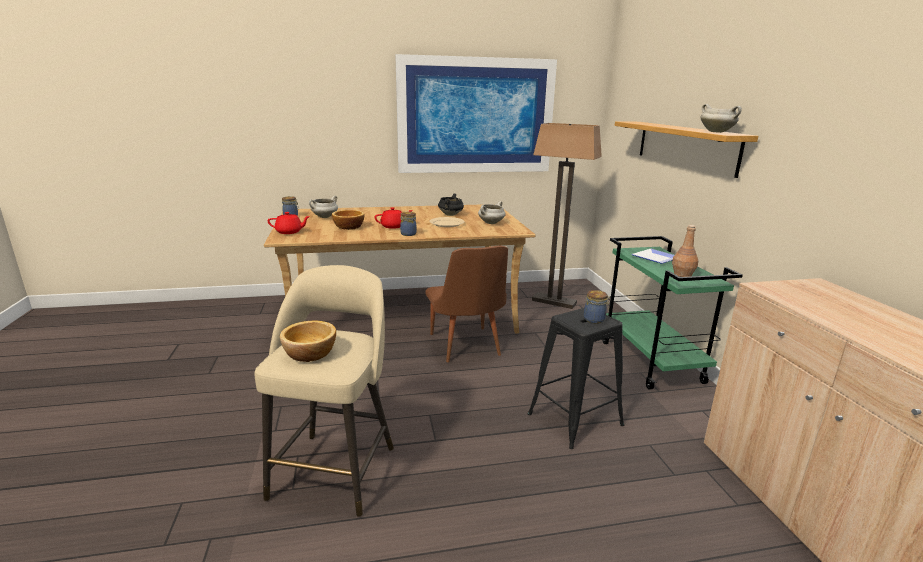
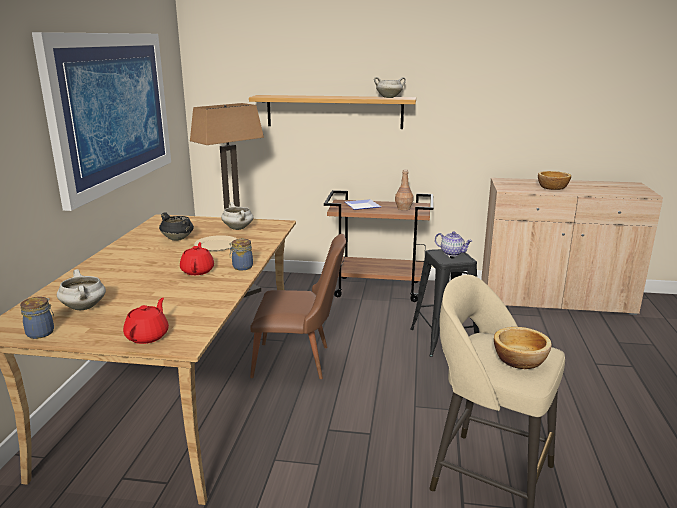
camera: 70 degrees left, 0 degrees up
(348, 227) = (167, 295): bowl -> bowl (552, 187)
(595, 320) = (452, 253): jar -> teapot
(652, 362) = (378, 289): green cart -> brown cart

